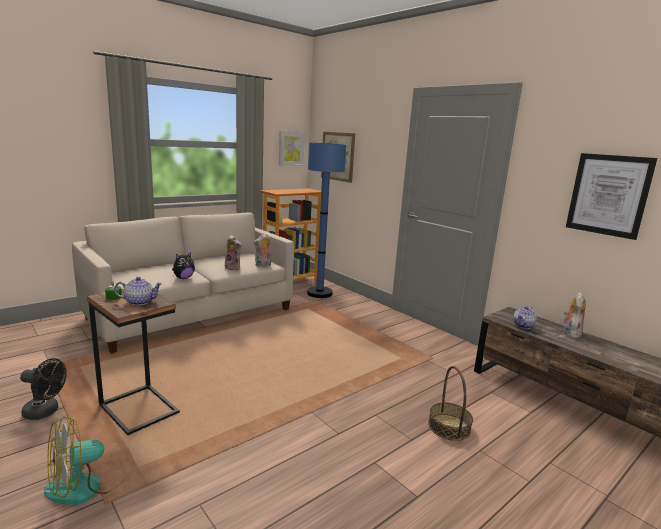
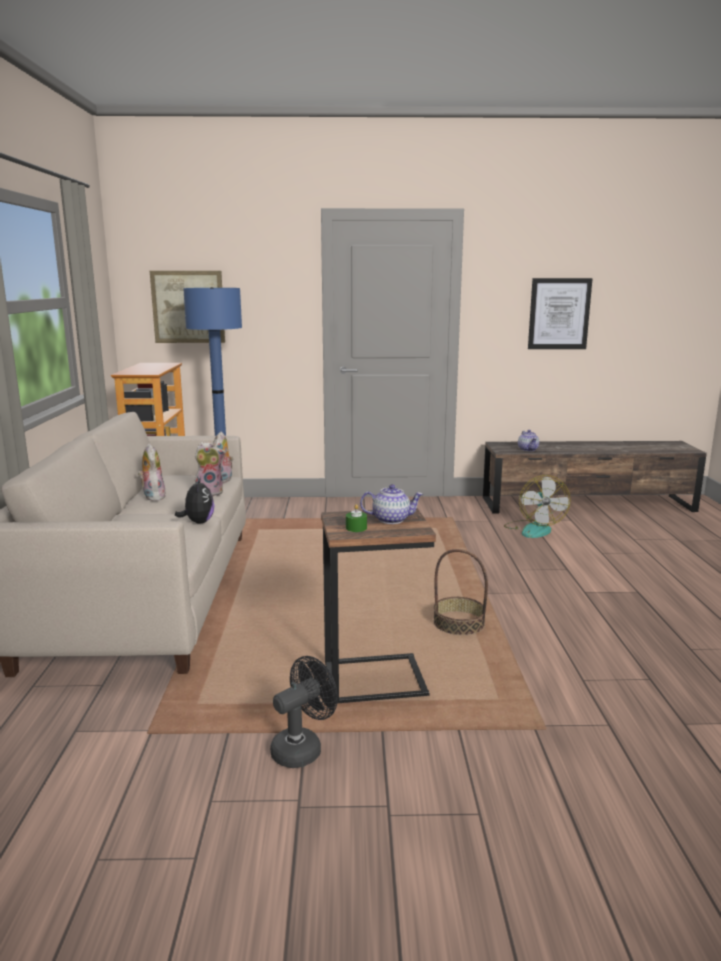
camera: 50 degrees left, 0 degrees up
(87, 485) = (503, 736): fan -> fan (534, 529)
(140, 302) = (391, 519): teapot -> teapot turned 60 degrees clockwise
(291, 148) = (101, 301): picture -> none
(449, 427) = (563, 551): basket -> basket (459, 624)
(570, 333) = (556, 444): plush toy -> plush toy (152, 497)

